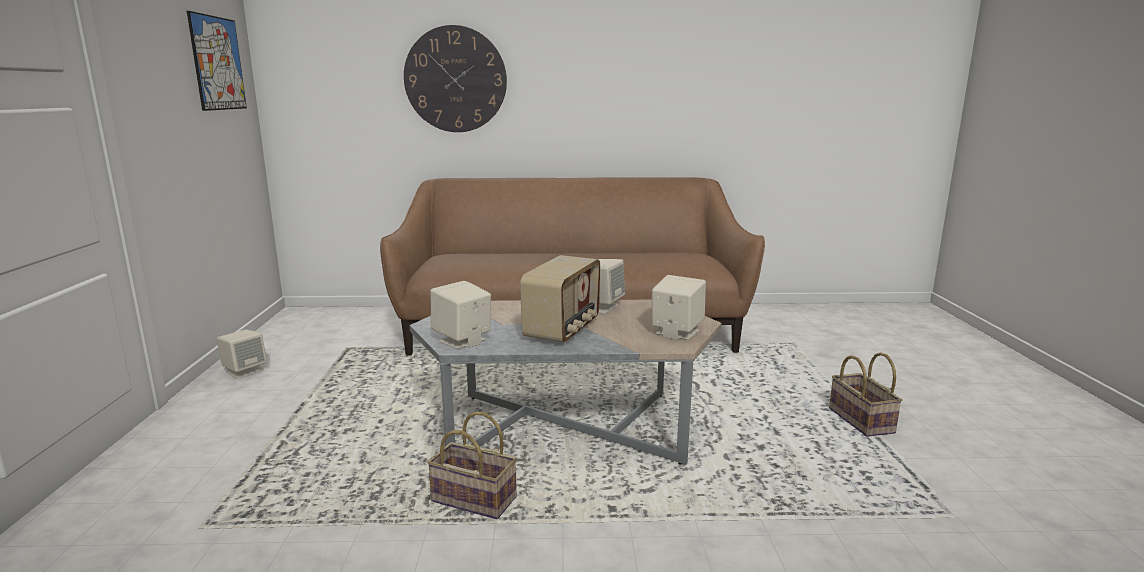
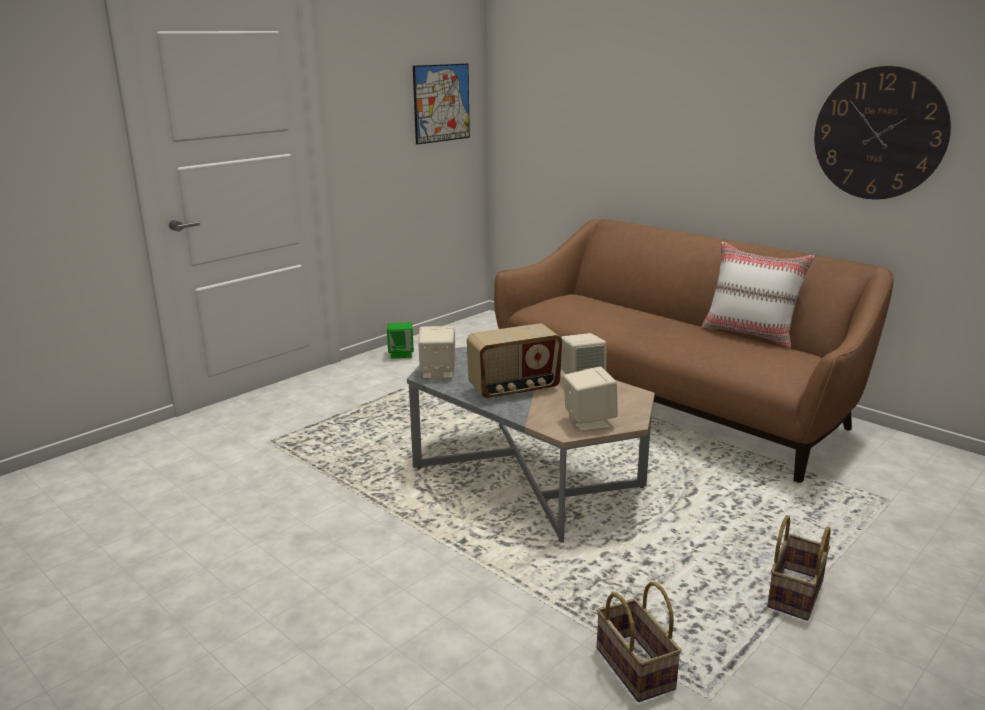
camera: 45 degrees right, 5 degrees up
(245, 371) = (401, 354): beige speaker -> green speaker
(455, 79) = (634, 122): wall clock -> wall clock (879, 134)
(471, 500) = (398, 493): basket -> basket (632, 667)
(633, 250) = (750, 334): none -> white pillow

